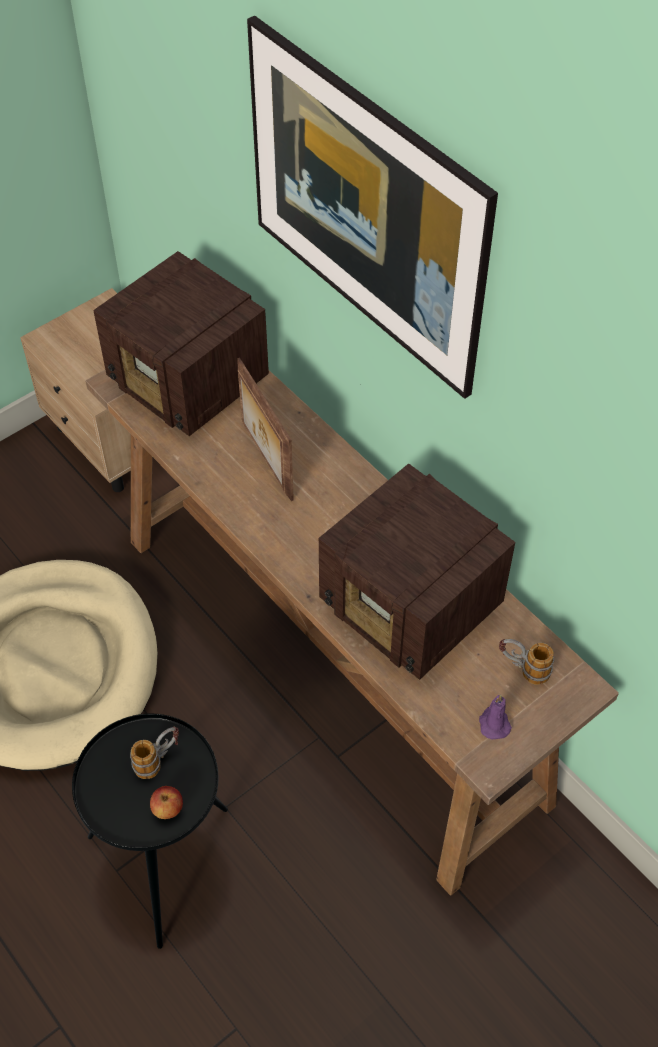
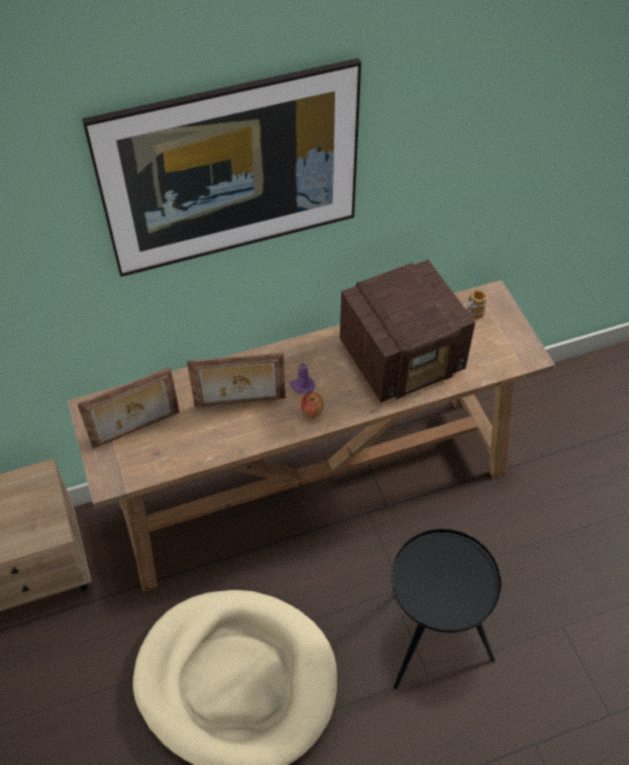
camera: 70 degrees left, 0 degrees up
(158, 760) = (431, 567): mug -> none
(167, 809) = (472, 571): apple -> apple (312, 411)
(189, 382) = (137, 430): radio -> picture frame
(493, 723) = (504, 344): purple candle -> purple candle (302, 386)

